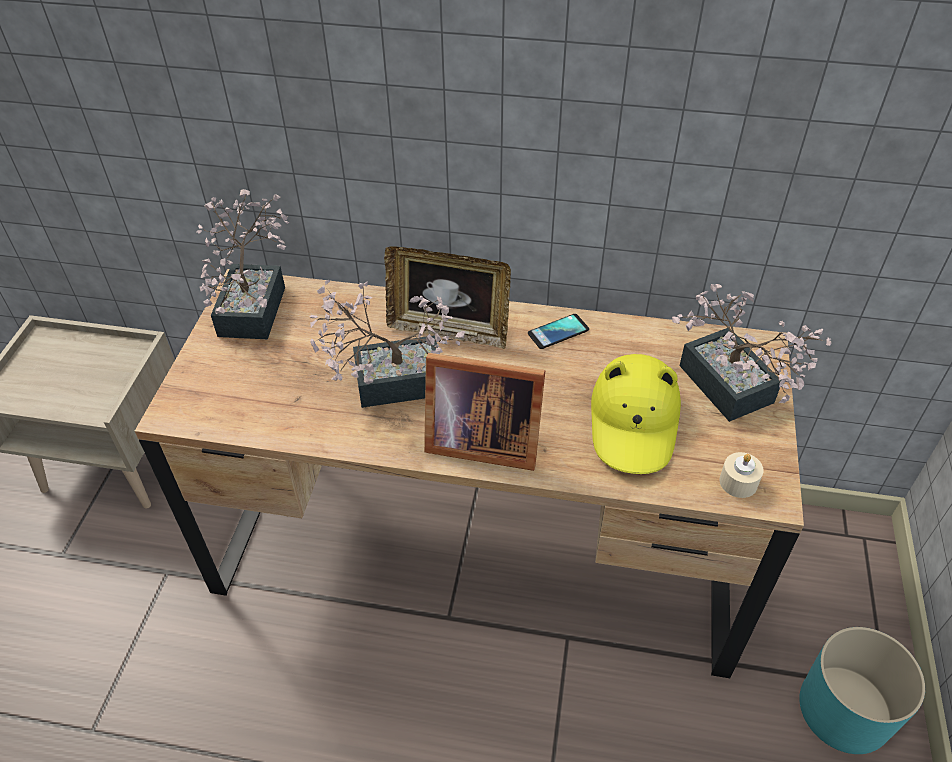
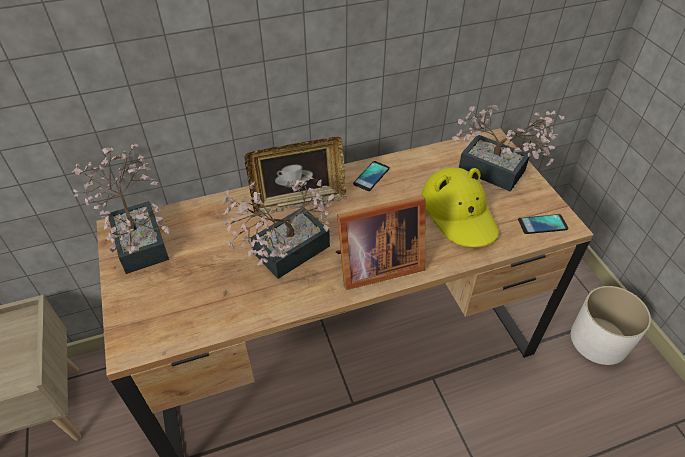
camera: 30 degrees left, 0 degrees up
(738, 482) = (542, 224): beige candle -> phone
(845, 710) = (599, 340): turquoise planter -> white planter

